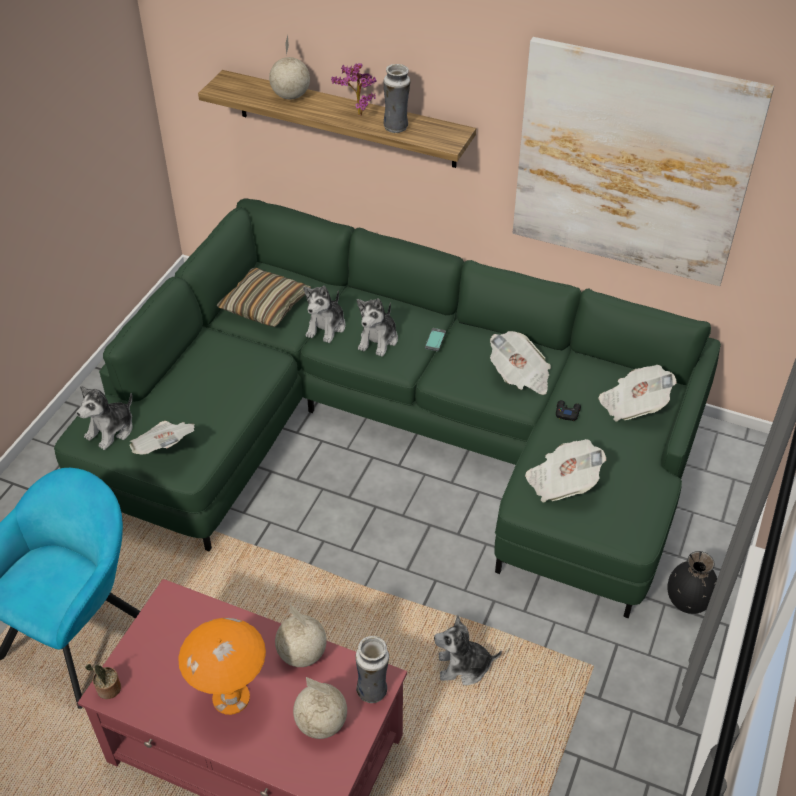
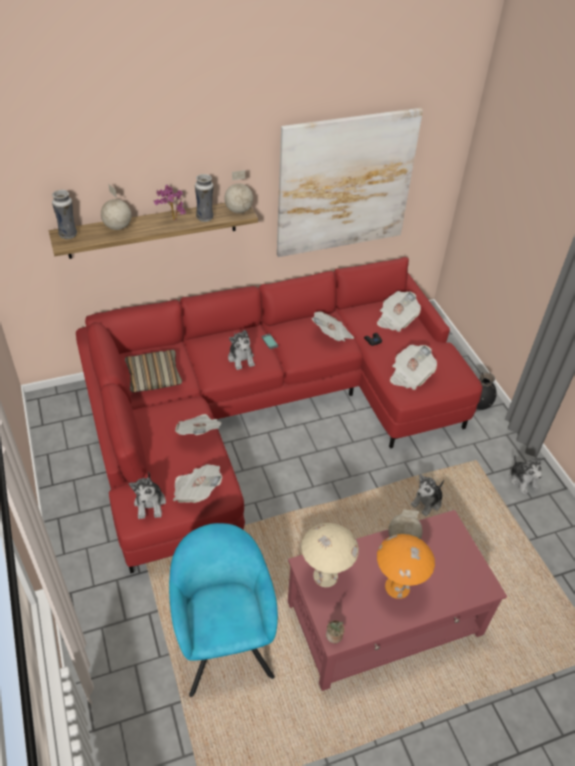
camera: 45 degrees left, 0 degrees up
(174, 624) = (325, 576): none -> beige table lamp
(238, 391) = (199, 433): none -> newspaper
(321, 723) = (450, 563): globe -> globe (238, 210)
(326, 327) = (203, 368): plush toy -> plush toy (522, 480)
(373, 690) = (452, 530): vase -> vase (68, 234)
(396, 431) = (264, 410): green sofa -> red sofa

